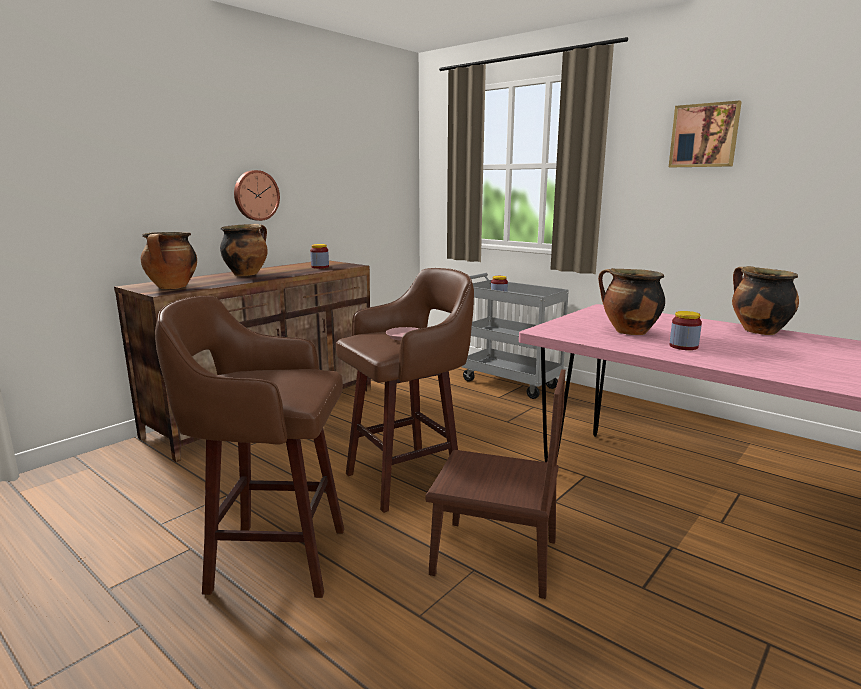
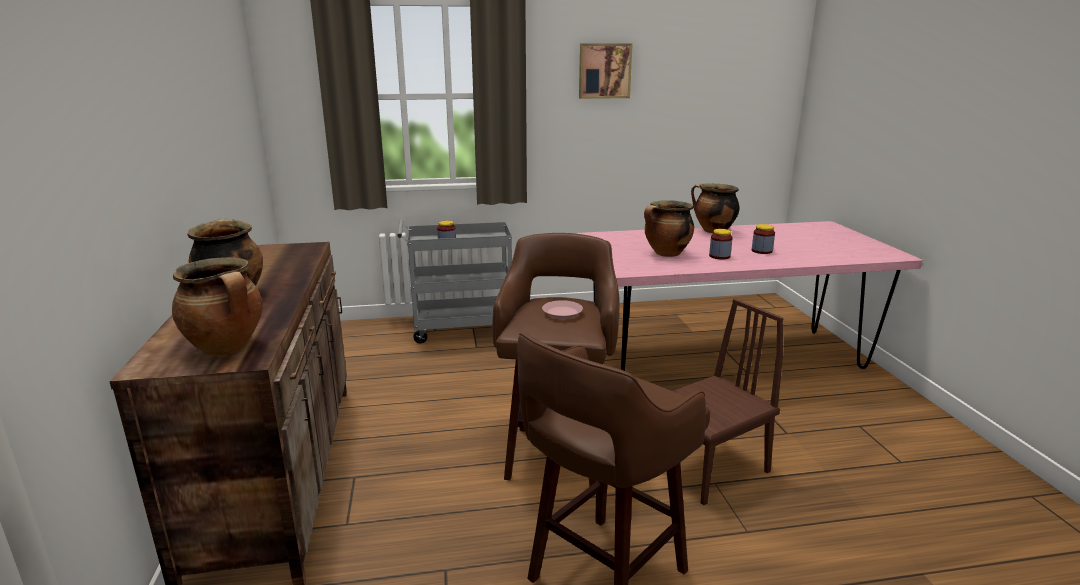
camera: 50 degrees left, 5 degrees up
(255, 195) = (178, 174): wall clock -> none
(320, 267) = (283, 259): jar -> jar (762, 251)

